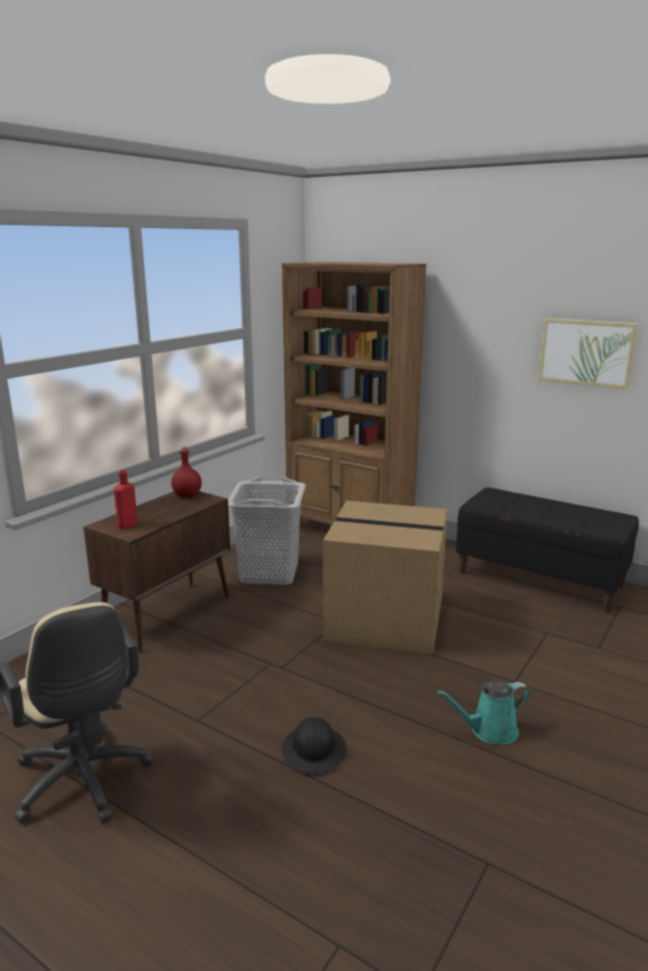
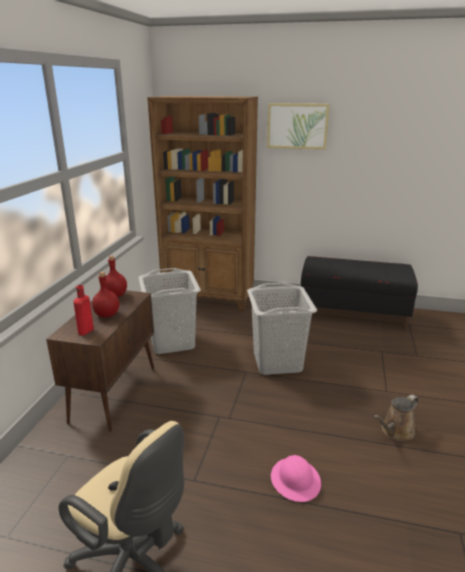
camera: 20 degrees left, 5 degrees up
(162, 513) = (107, 315): none -> red bottle
(314, 750) = (295, 480): black hard hat -> pink hard hat
(387, 618) = (277, 362): cardboard box -> grey laundry basket
(489, 731) = (395, 431): turquoise watering can -> brown watering can
(586, 352) = (376, 158): picture -> picture (297, 126)

